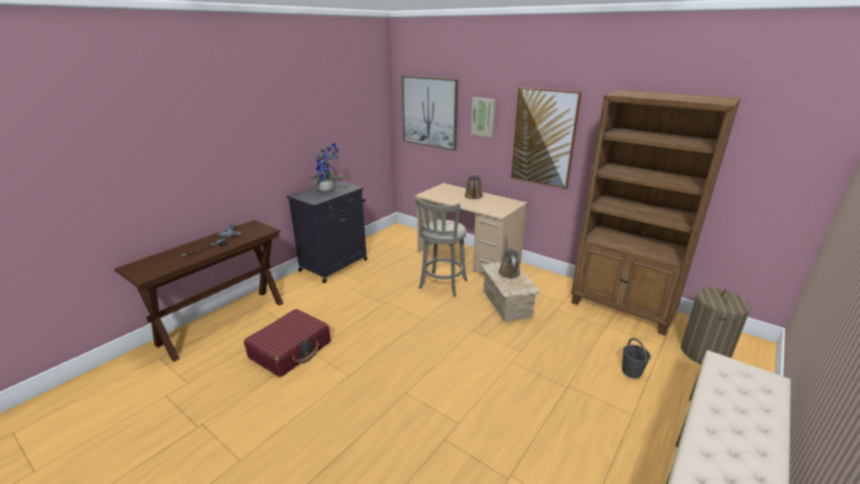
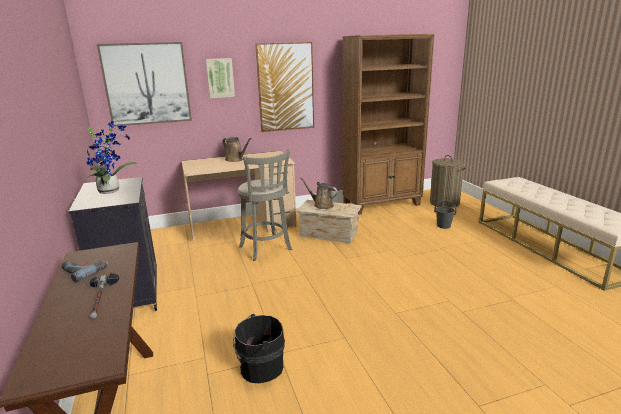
camera: 55 degrees left, 5 degrees down
(290, 350) = (259, 367): red suitcase -> black bucket

